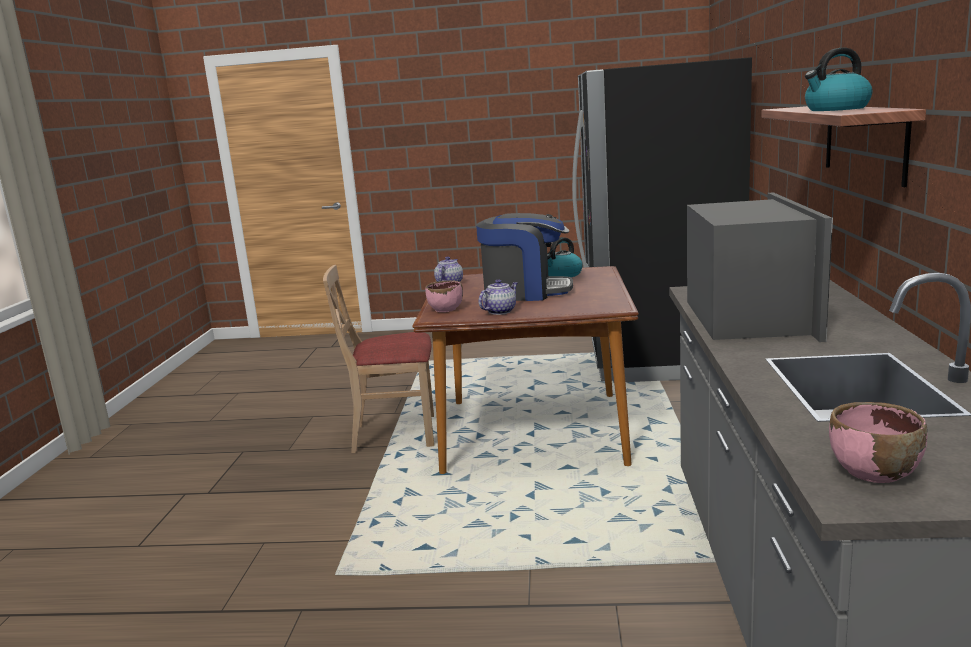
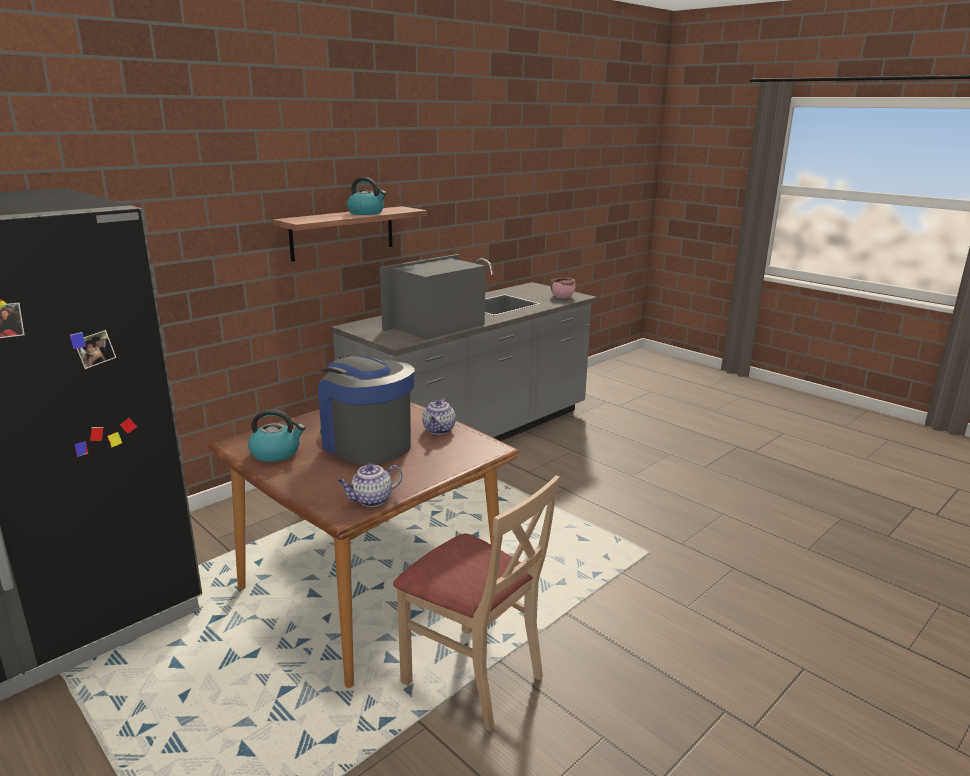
camera: 140 degrees left, 5 degrees up
(445, 309) = (464, 454): pink bowl -> none
(500, 311) = (439, 430): teapot -> teapot turned 75 degrees counterclockwise

